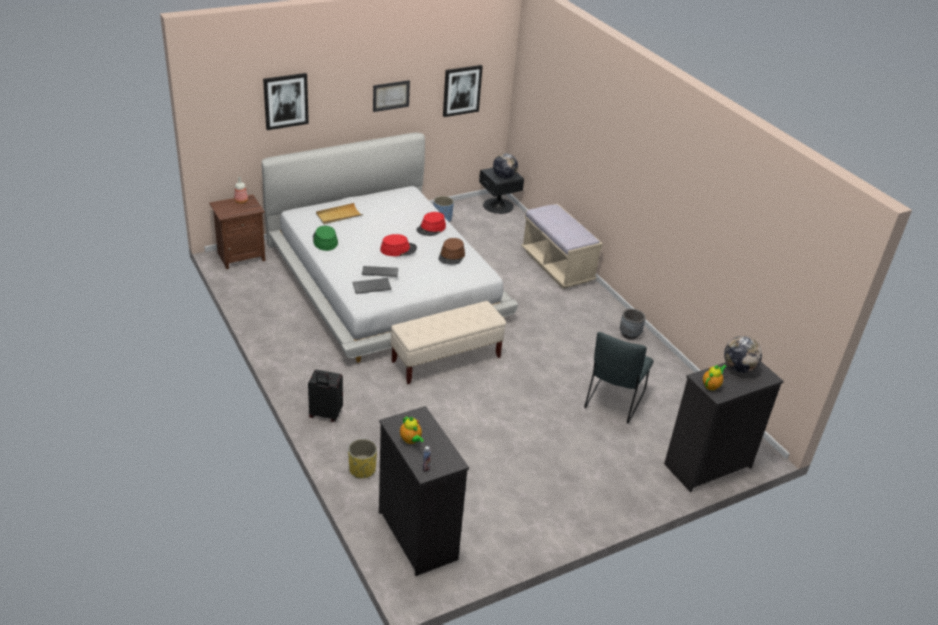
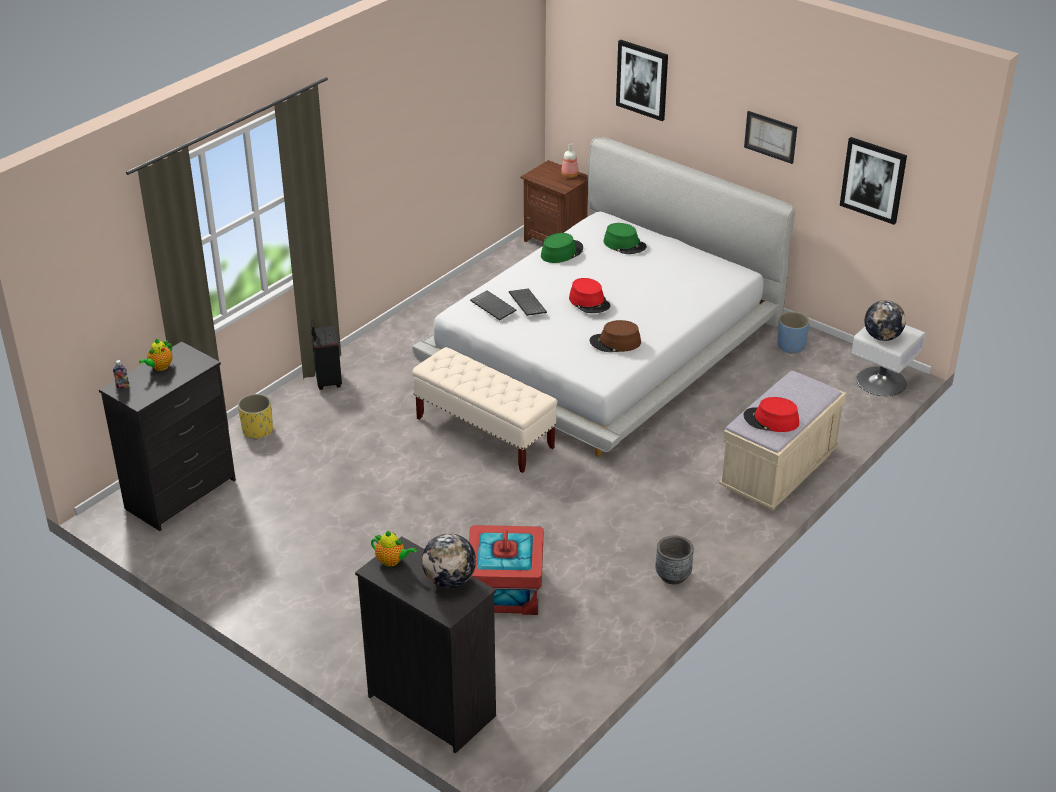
camera: 70 degrees right, 0 degrees up
(338, 215) = (625, 244): beige tray -> green hat
(431, 228) = (663, 312): red hat -> red hat (771, 420)
(498, 205) = (882, 381): black nightstand -> white nightstand
(613, 402) = (505, 590): grey chair -> red storage box

